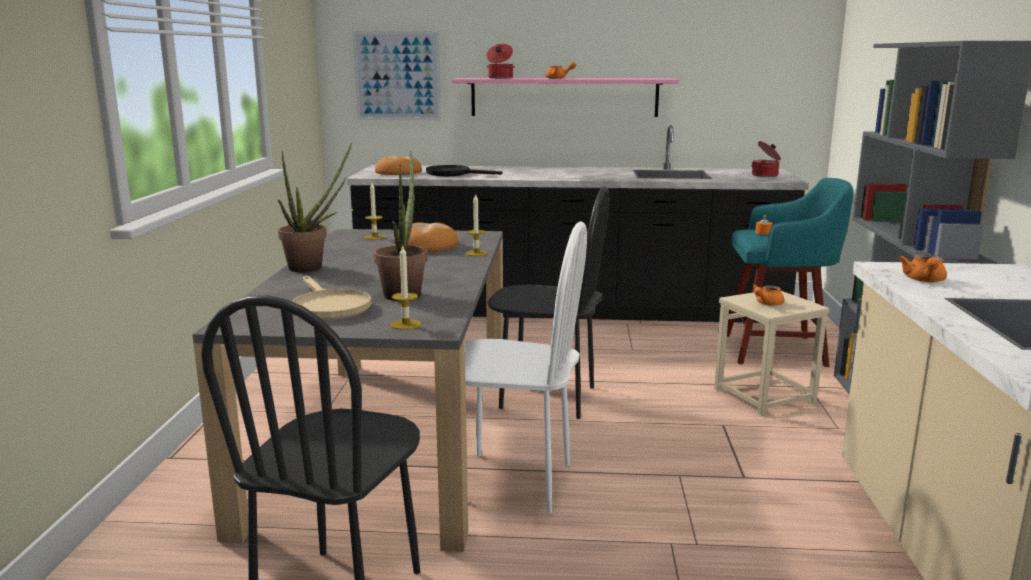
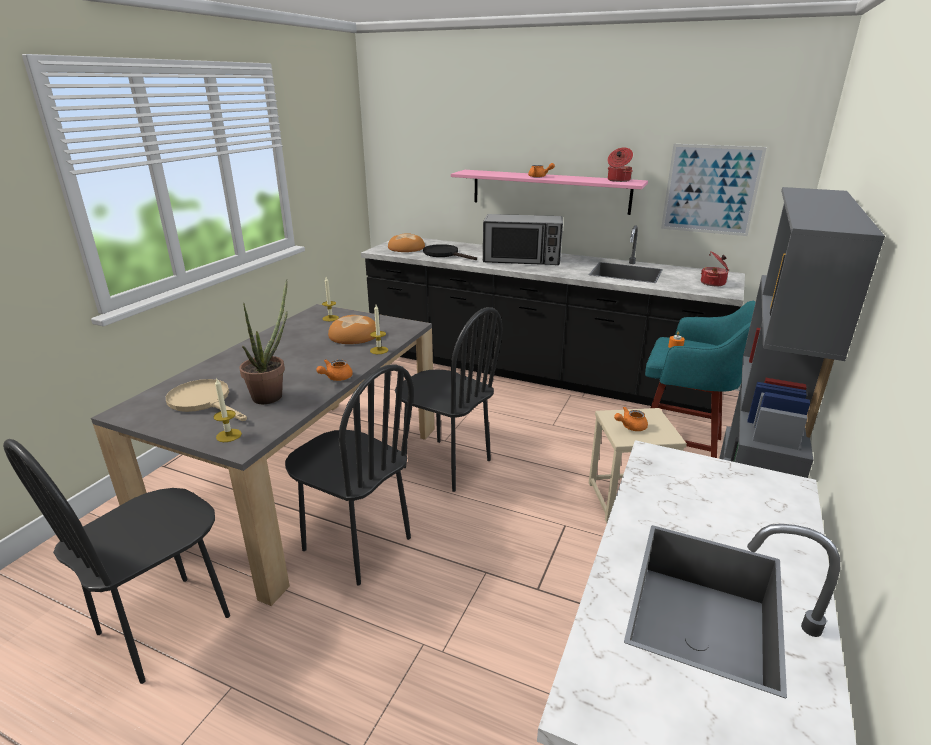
camera: 20 degrees right, 10 degrees up
(312, 267) = (249, 350): potted plant -> none
(328, 306) = (204, 402): beige frying pan -> beige frying pan turned 135 degrees clockwise
(397, 76) = (419, 165): picture -> picture (710, 190)
(500, 78) = (492, 173): cooking pot -> cooking pot (618, 180)
(512, 481) = (356, 544): white chair -> black chair
(549, 173) = (522, 260): none -> microwave
(924, 280) = (666, 489): orange teapot -> orange teapot (336, 378)

